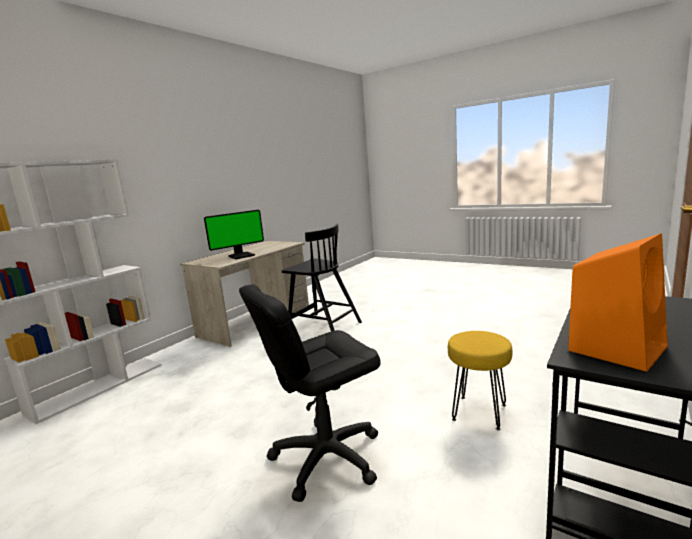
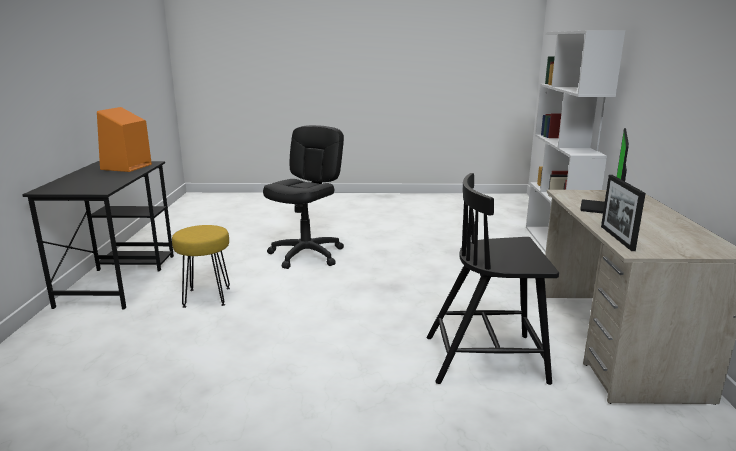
camera: 145 degrees right, 5 degrees up
(283, 246) = (617, 238): none -> picture frame

